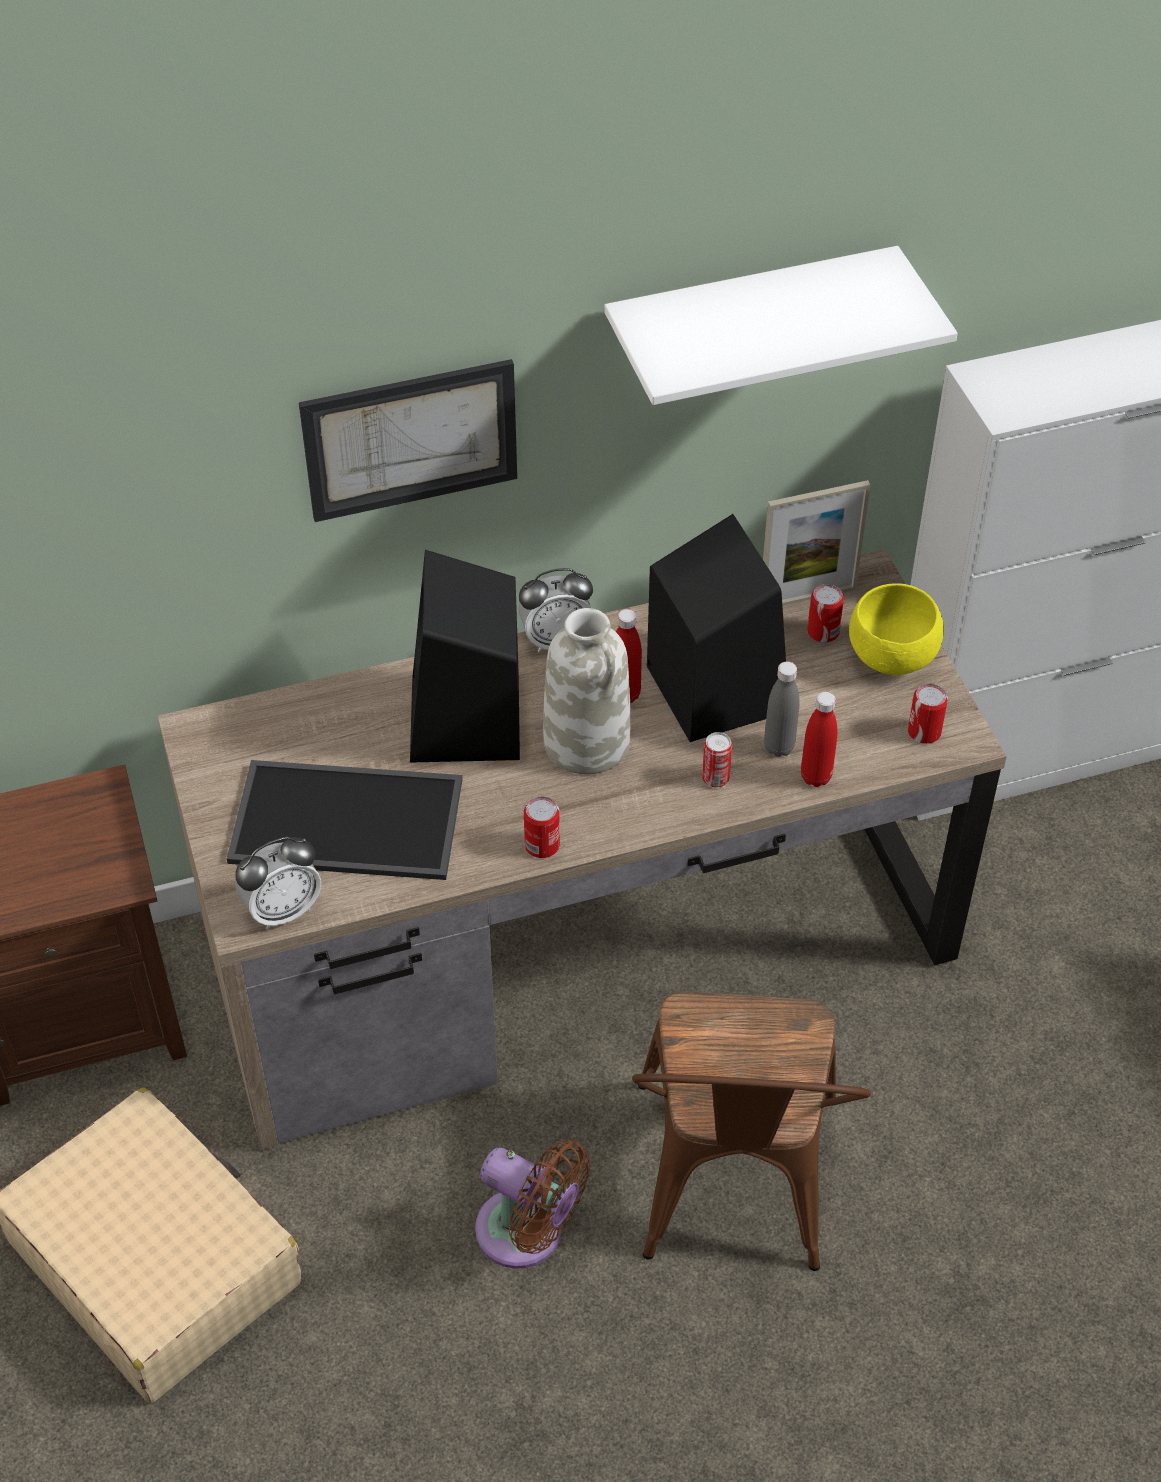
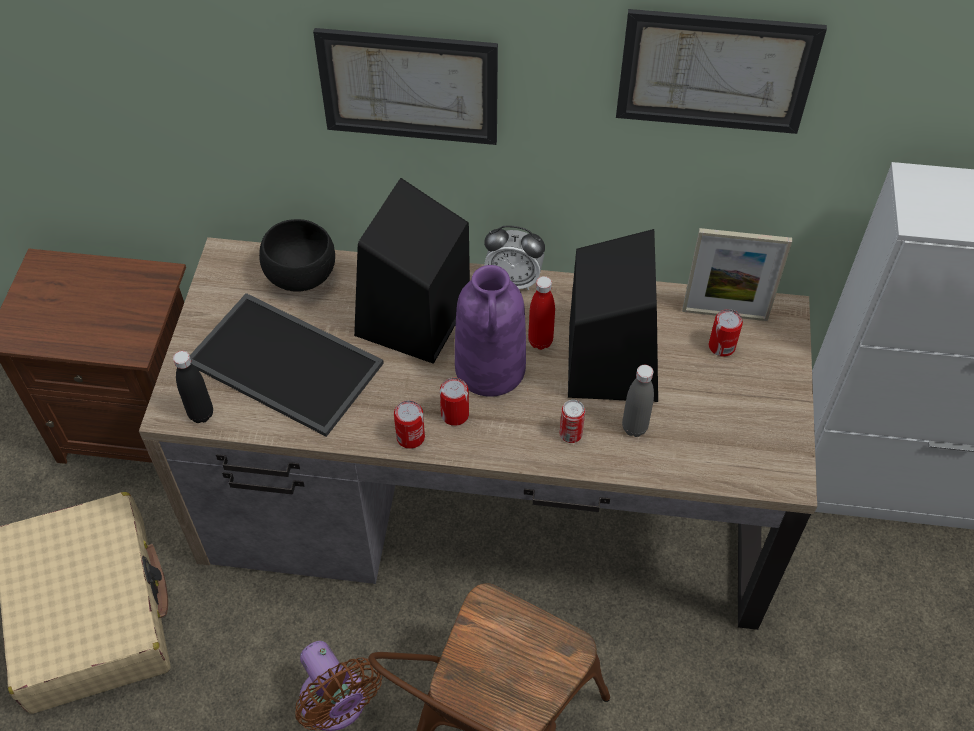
camera: 25 degrees right, 5 degrees up
(282, 910) = (201, 414): alarm clock -> black bottle
(304, 719) = (302, 276): none -> black bowl
(588, 743) = (491, 369): white vase -> purple vase
(749, 321) = (716, 71): white shelf -> picture
(815, 777) = (650, 463): red bottle -> none
(893, 659) = (766, 390): yellow bowl -> none
(924, 732) = (758, 459): can -> can (455, 414)

